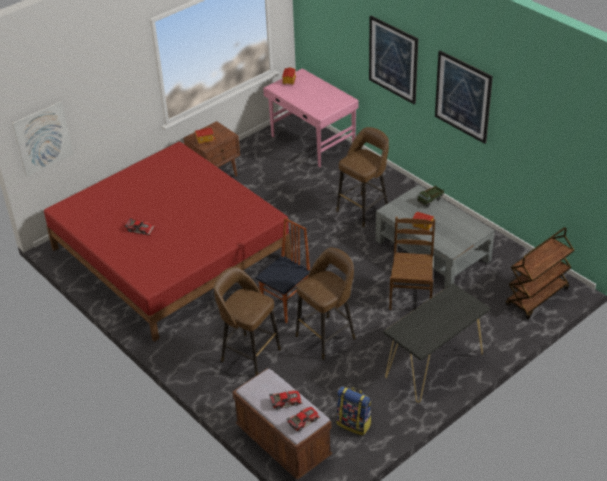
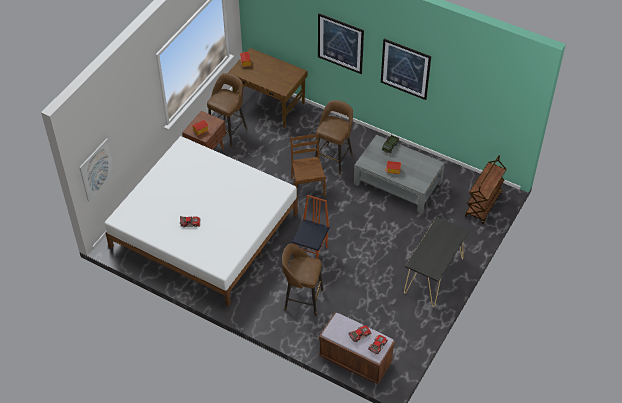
camera: 20 degrees left, 10 degrees up
(171, 253) = (205, 230): red bed -> white bed
(312, 142) = (269, 105): pink desk -> brown desk
(327, 336) = (351, 271): brown stool -> brown stool (228, 131)
(354, 423) = (397, 333): backpack -> none
(411, 295) = (396, 224): brown chair -> brown chair (307, 186)

